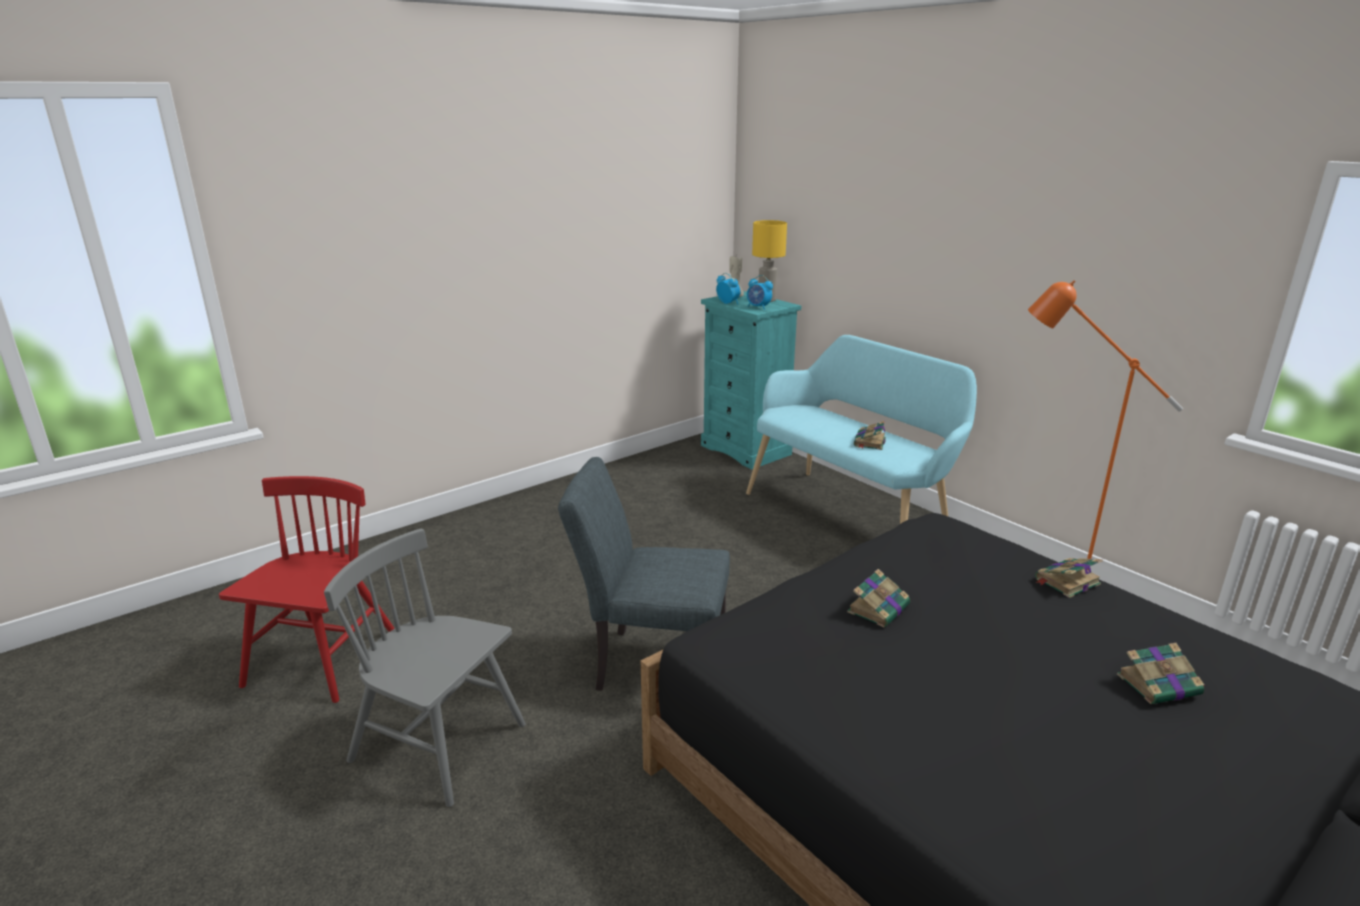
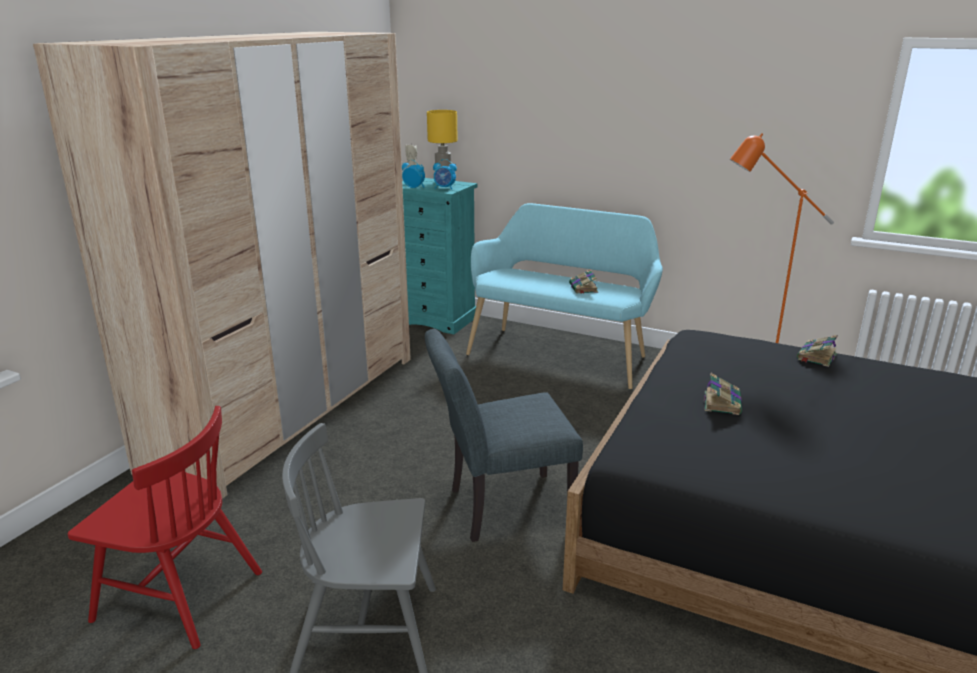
camera: 25 degrees left, 0 degrees up
(322, 659) = (178, 595): red chair -> red chair turned 120 degrees clockwise
(538, 513) = (291, 409): none -> beige wardrobe
(1160, 685) = (929, 407): book -> none

